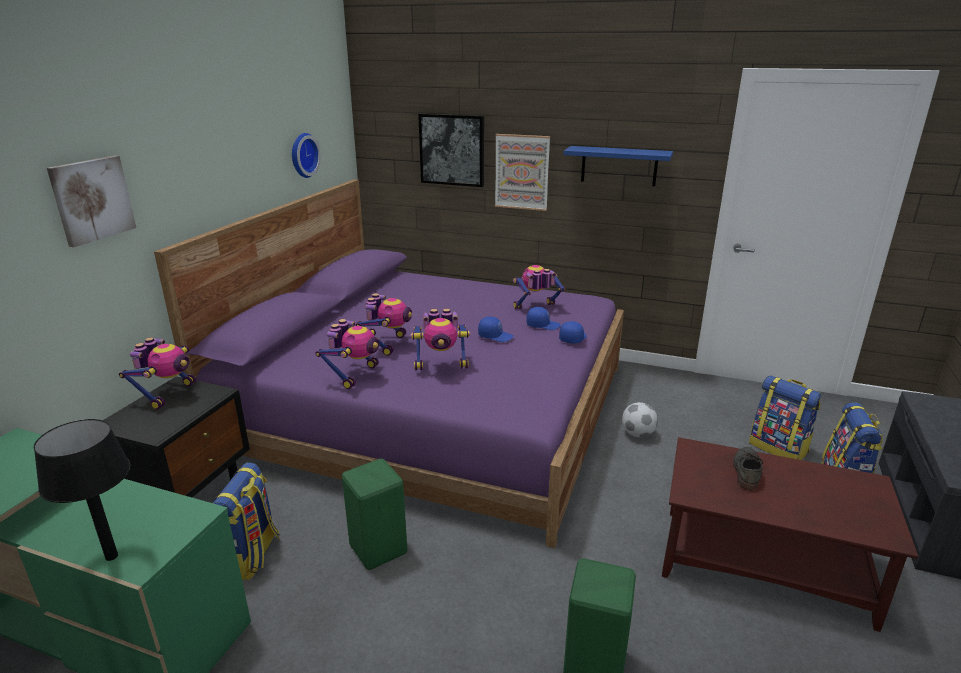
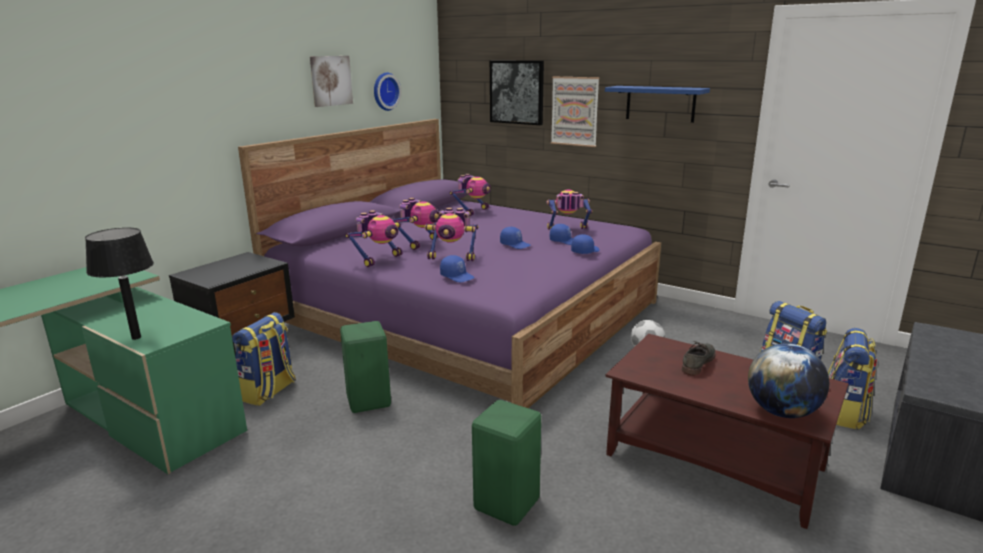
camera: 15 degrees right, 5 degrees down
(92, 199) = (192, 99): picture -> picture (330, 80)
(168, 394) = (235, 261): toy robot -> toy robot (473, 212)
(463, 393) = (457, 276): none -> blue cap
(857, 526) = (782, 412): none -> globe

